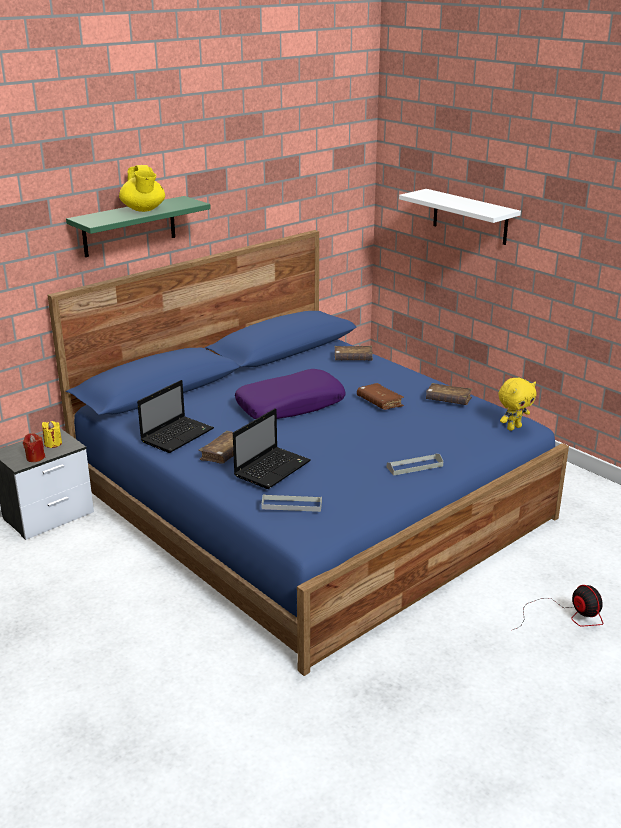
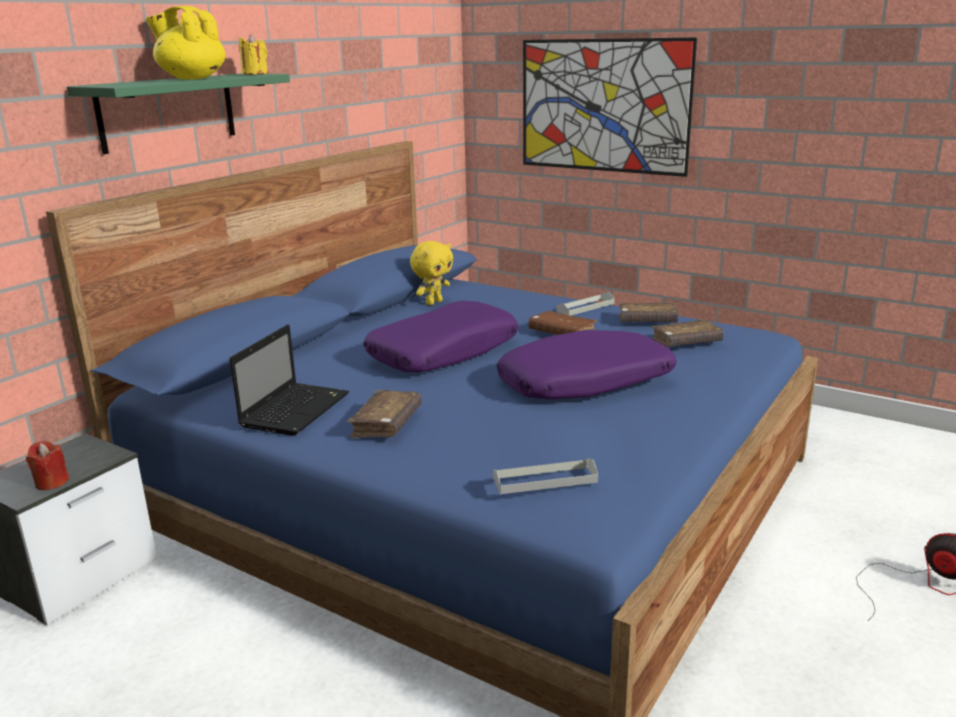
camera: 15 degrees left, 5 degrees down
(53, 443) = (78, 457): yellow candle -> yellow candle (255, 74)
(143, 210) = (191, 78): yellow teapot -> yellow teapot turned 150 degrees clockwise
(273, 468) = (478, 431): laptop -> none
(353, 359) = (490, 294): brown book -> brown book (686, 343)
(366, 444) = (585, 384): none -> purple pillow
(414, 466) = (677, 401): grey tray -> grey tray (585, 307)
(470, 217) = (603, 106): white shelf -> picture
(513, 427) = (755, 340): yellow plush toy -> yellow plush toy (433, 302)

